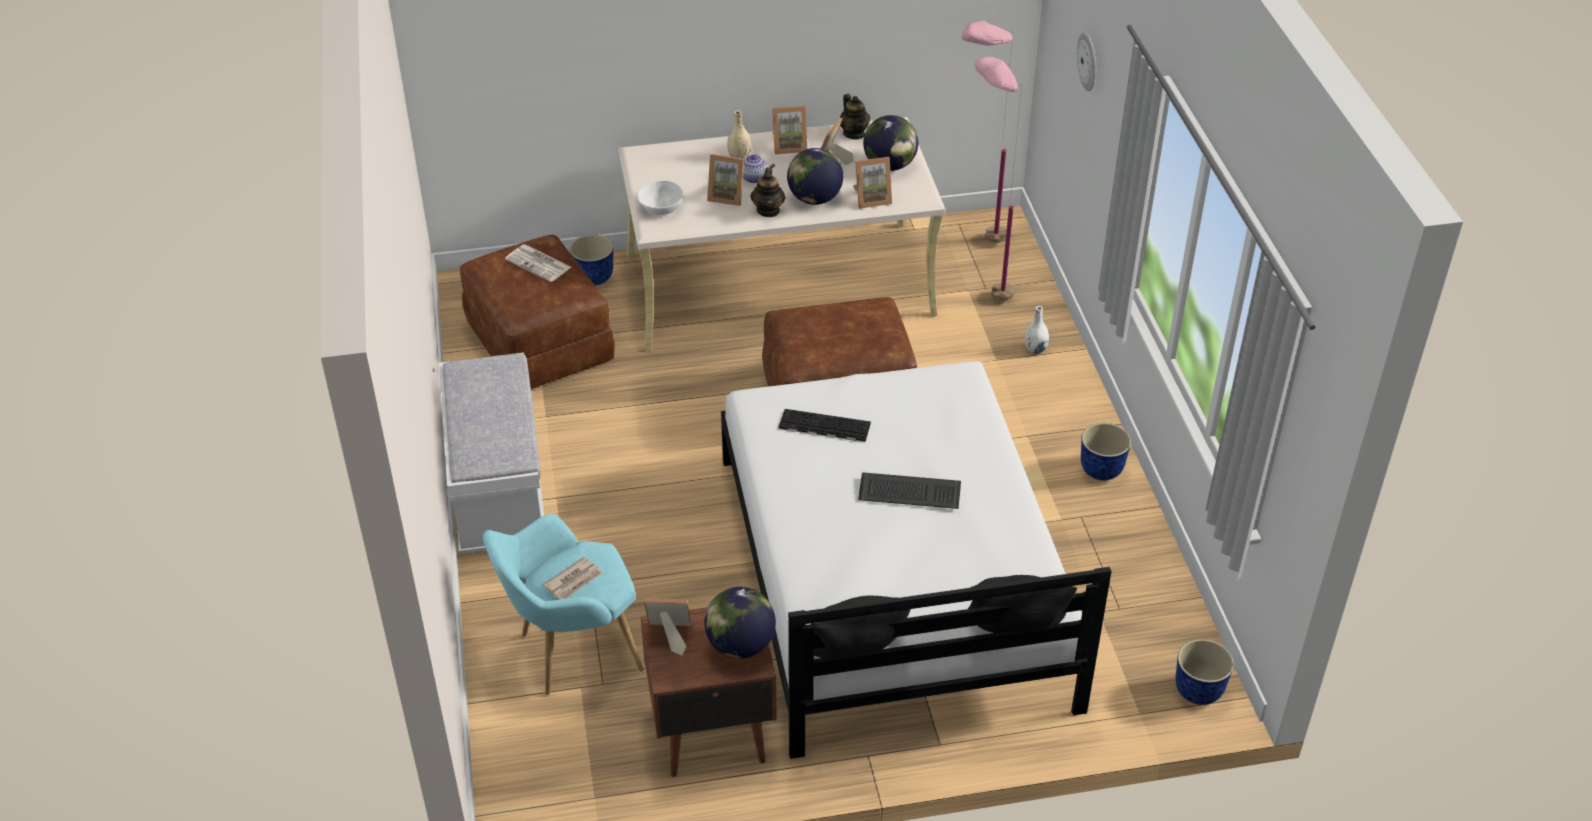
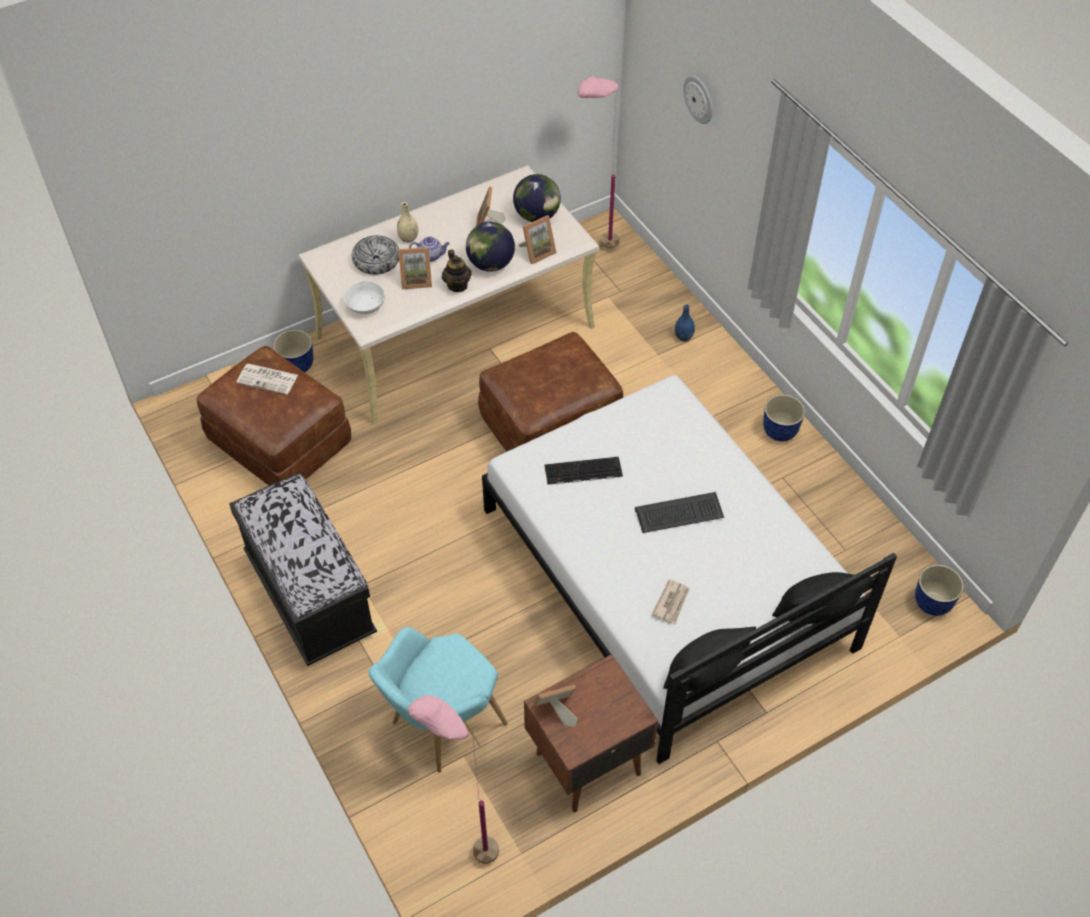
camera: 20 degrees left, 10 degrees up
(498, 492) = (310, 595): white bench -> black bench
(574, 581) = (444, 679): newspaper -> newspaper (671, 602)
(695, 169) = (376, 260): none -> bowl
(740, 645) = (617, 701): globe -> none
(789, 146) = (445, 217): picture frame -> none
(854, 133) = (493, 192): teapot -> none
(985, 291) = (622, 293): pink floor lamp -> pink floor lamp (465, 846)
(1035, 349) = (683, 337): white vase -> blue vase

